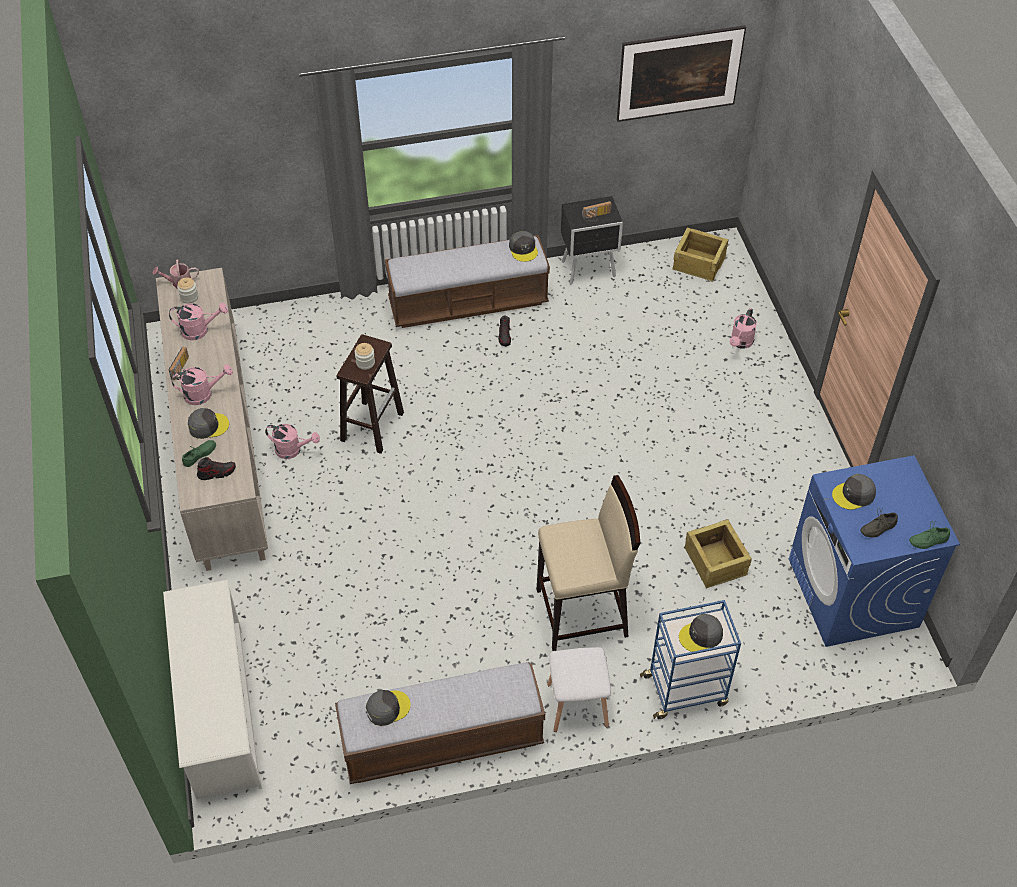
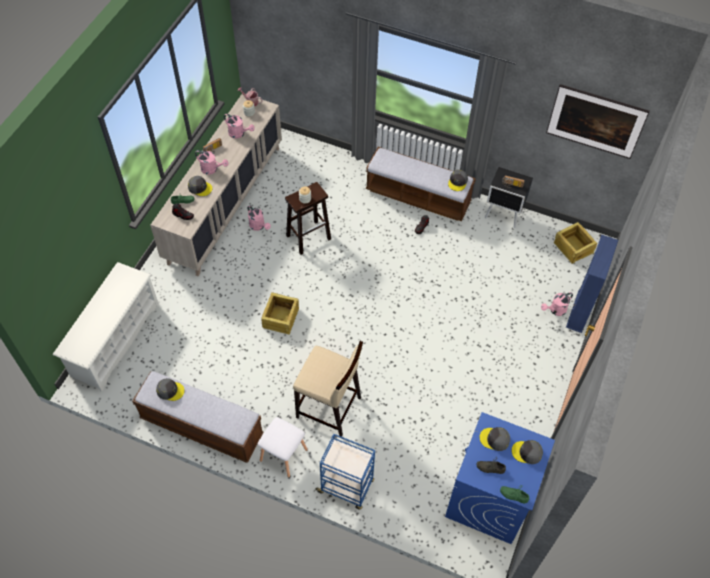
camera: 35 degrees right, 5 degrees up
(701, 636) = (349, 461): grey cap -> grey cap (527, 452)
(715, 562) = (425, 427): crate -> crate (280, 318)
(767, 328) = (580, 311): none -> blue bookcase

